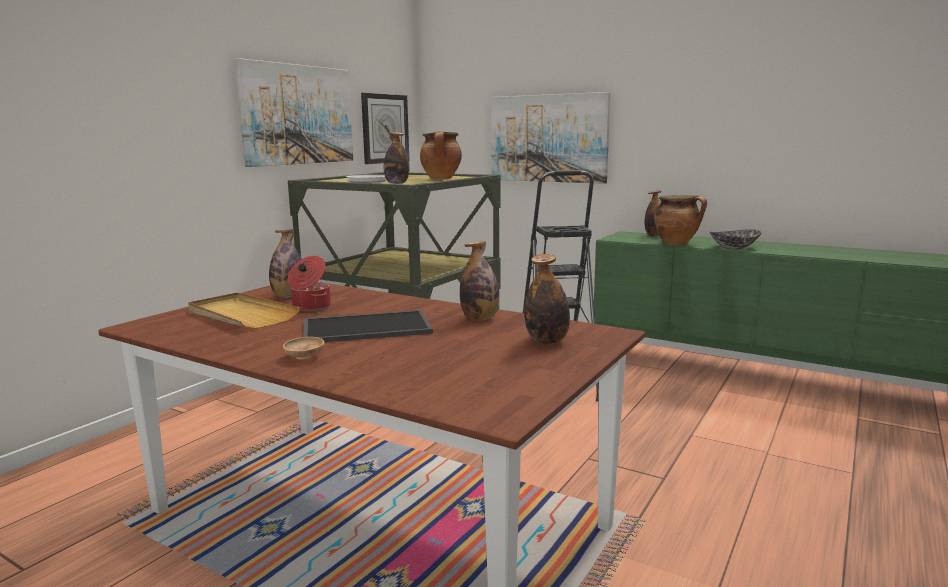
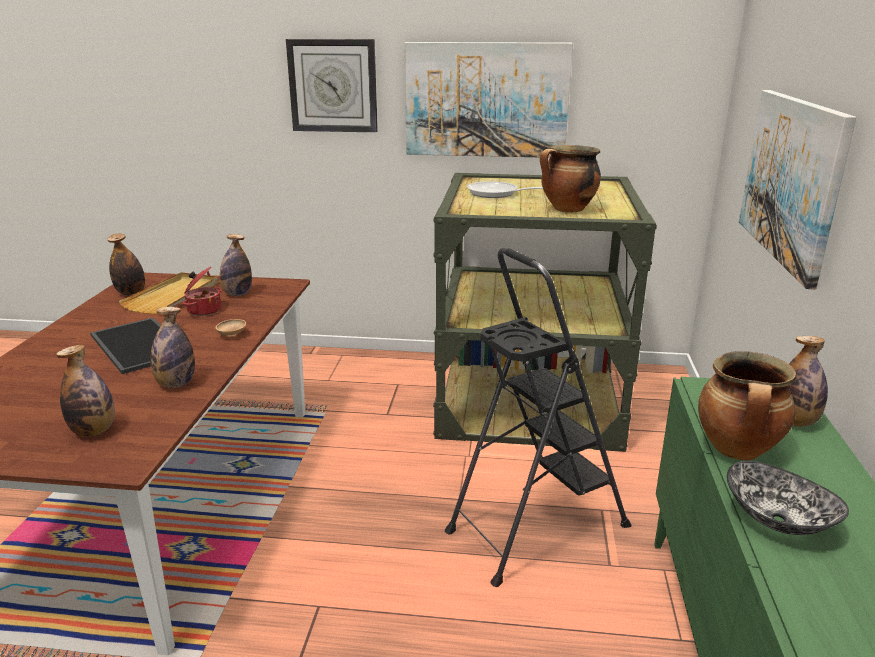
camera: 65 degrees right, 10 degrees up
(304, 357) = (55, 345): brown bowl -> brown bowl (232, 334)
(384, 128) = (641, 118): wall clock -> wall clock (333, 86)
(396, 183) = (476, 206): bottle -> bottle (131, 293)

